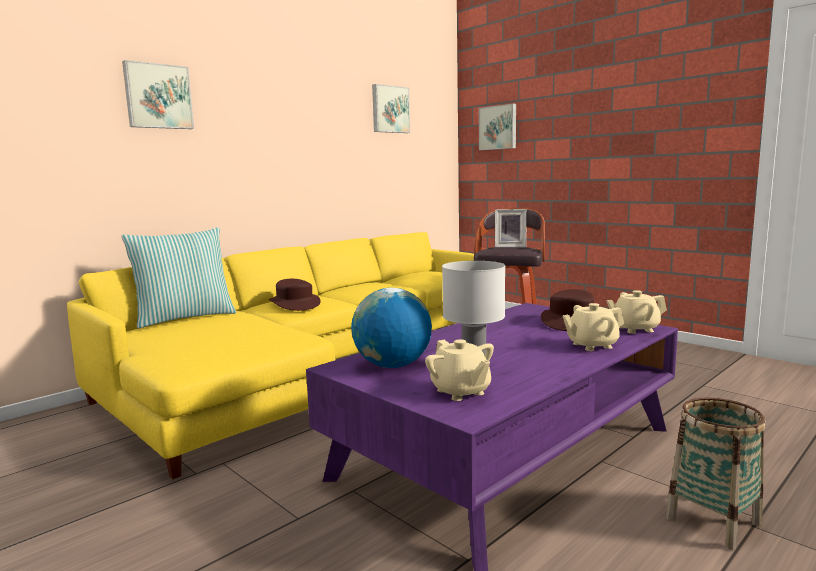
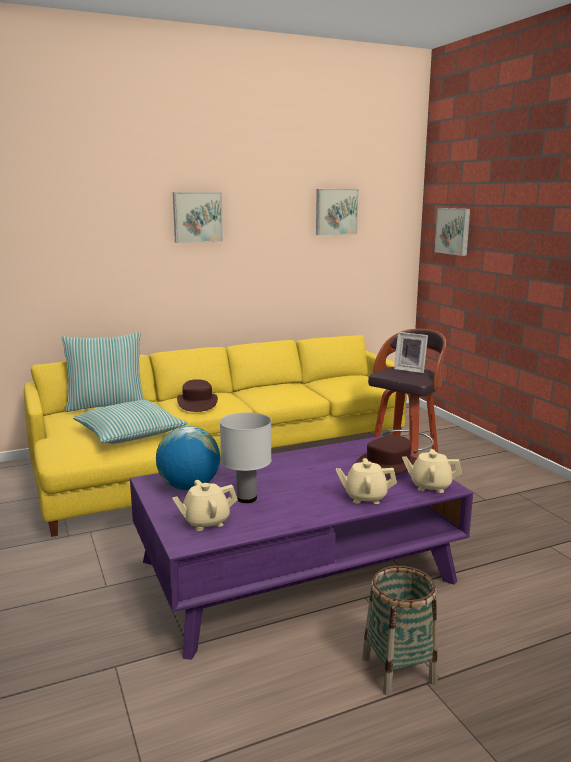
camera: 20 degrees right, 5 degrees up
(158, 96) = (103, 218): picture -> picture (197, 217)
(247, 335) = (129, 433): none -> pillow
(460, 392) = (205, 522): beige teapot -> beige teapot turned 75 degrees clockwise

